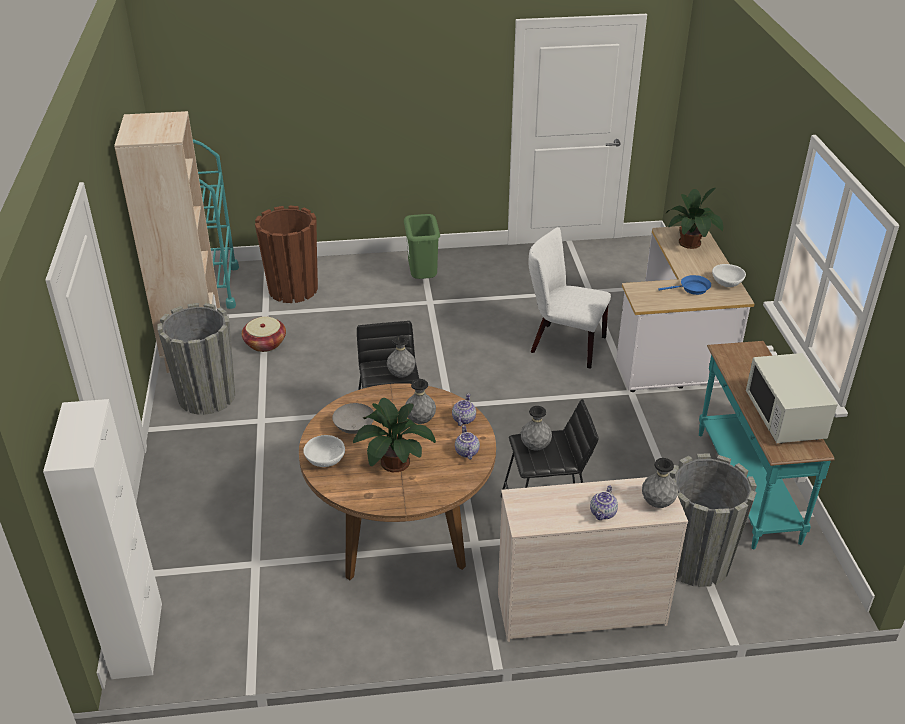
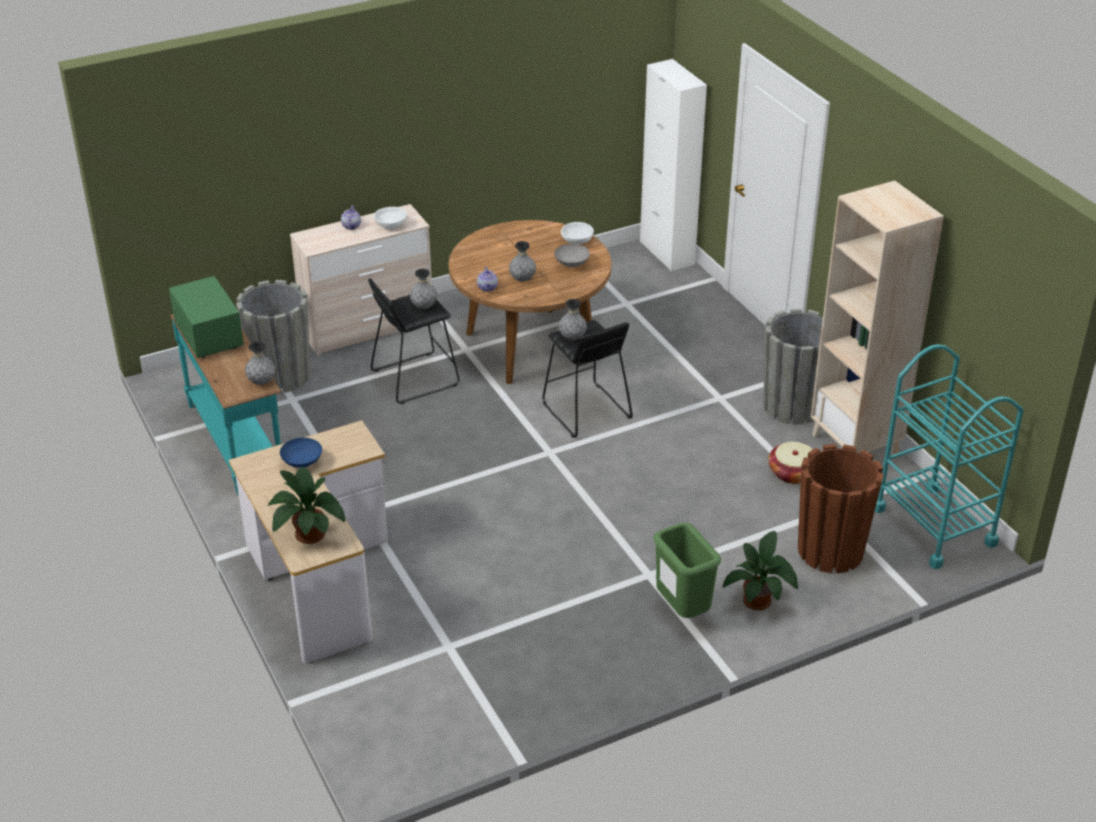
camera: 160 degrees right, 0 degrees up
(392, 462) = (526, 250): potted plant -> potted plant (759, 599)
(466, 452) = (473, 267): teapot -> none
(563, 344) = (457, 554): white chair -> none
(657, 503) = (313, 238): grey vase -> grey vase (261, 382)
(692, 289) = (301, 462): blue frying pan -> blue bowl
(727, 283) = (260, 479): white bowl -> white bowl (391, 225)
(785, 417) = (208, 336): white microwave -> green microwave

